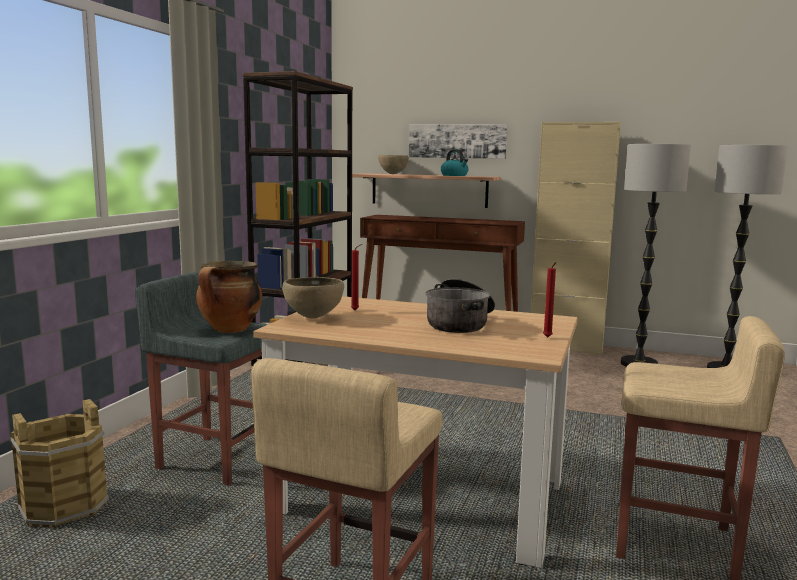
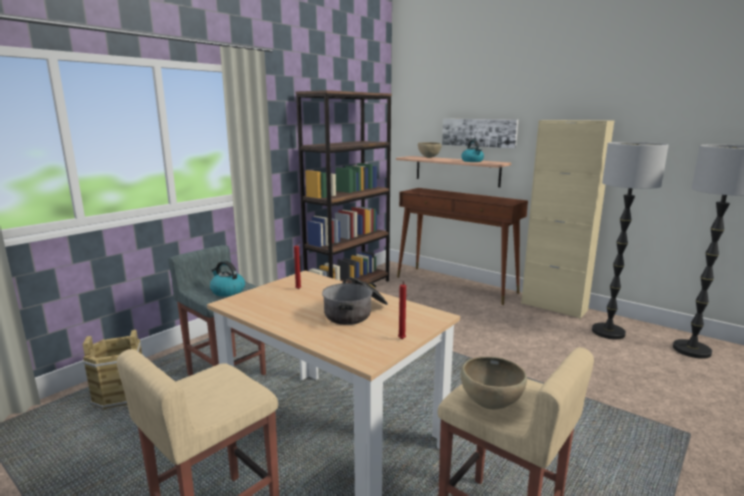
camera: 20 degrees right, 5 degrees up
(230, 330) = (227, 291): cooking pot -> kettle
(314, 317) = (261, 294): brown bowl -> brown bowl (491, 405)

